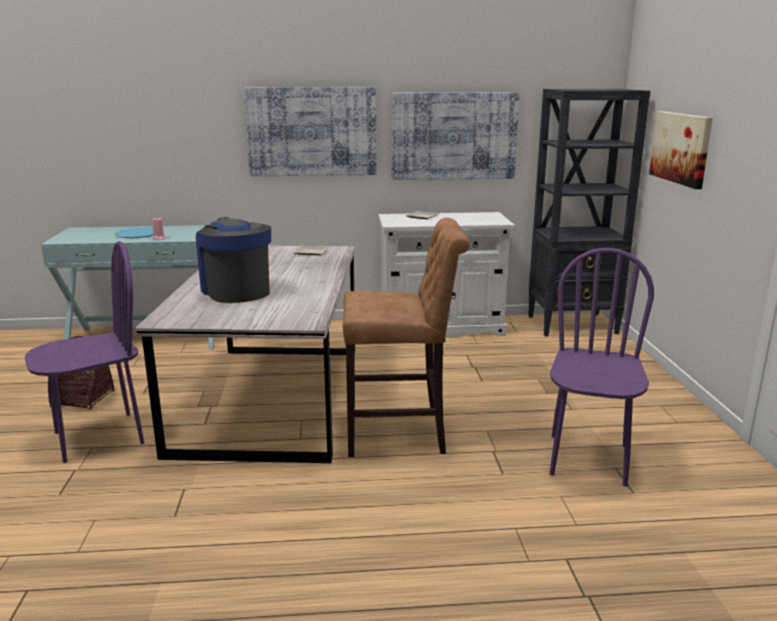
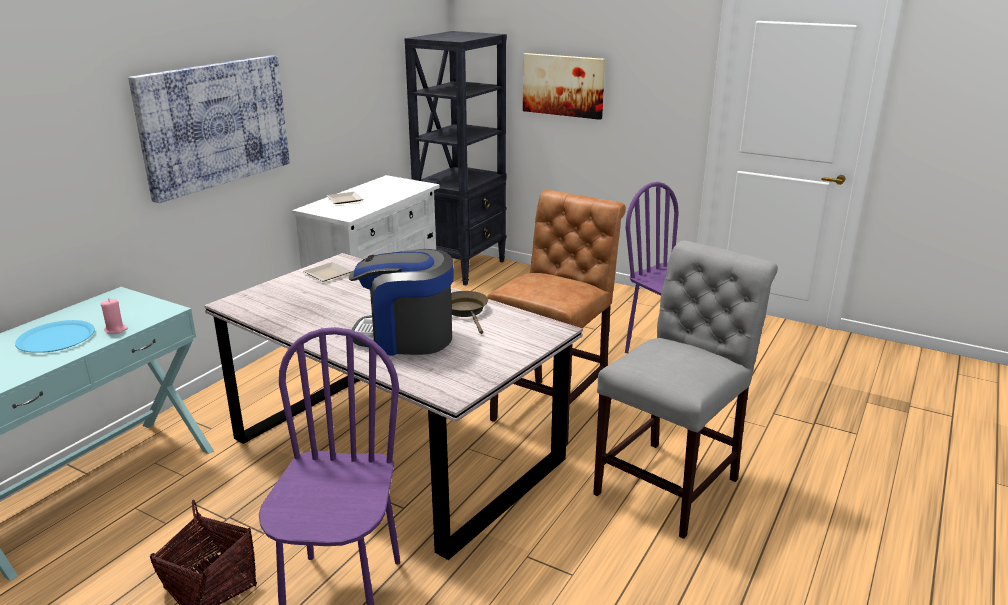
camera: 55 degrees left, 5 degrees up
(303, 294) = (466, 311): none -> brown frying pan
(351, 528) = (672, 483): none -> grey chair
(453, 136) = (343, 101): picture -> none

